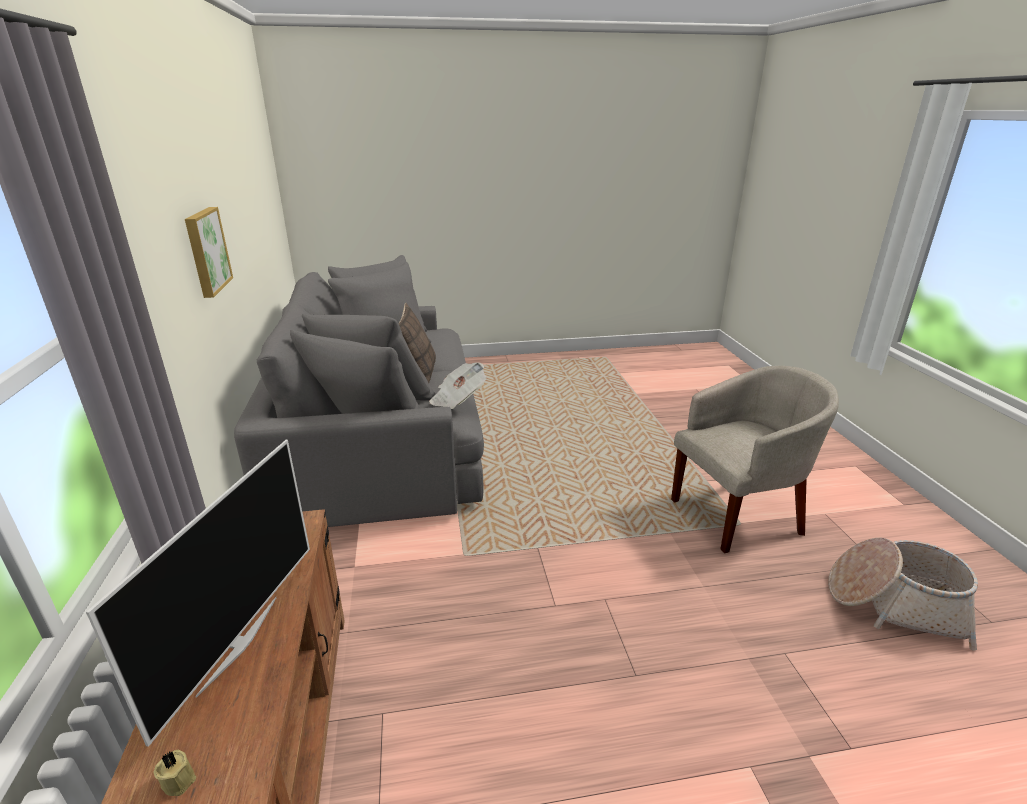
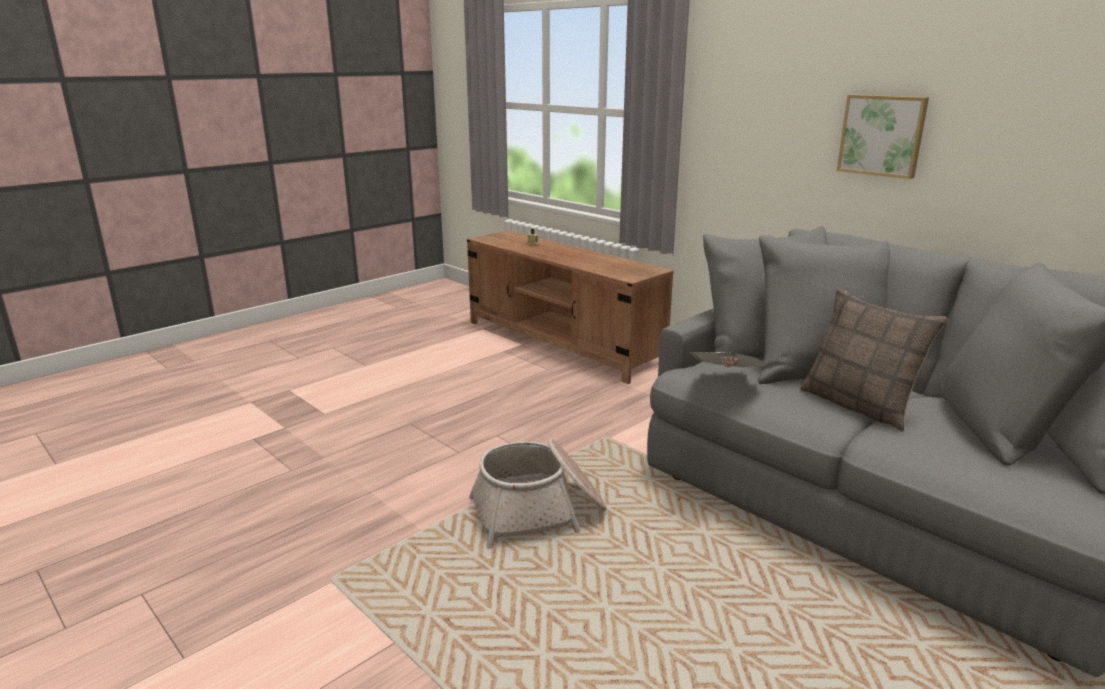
camera: 145 degrees right, 5 degrees down
(237, 643) = (572, 256): television -> none
(738, 514) = (334, 595): beige armchair -> none
(894, 604) = (151, 548): basket -> basket (539, 512)

